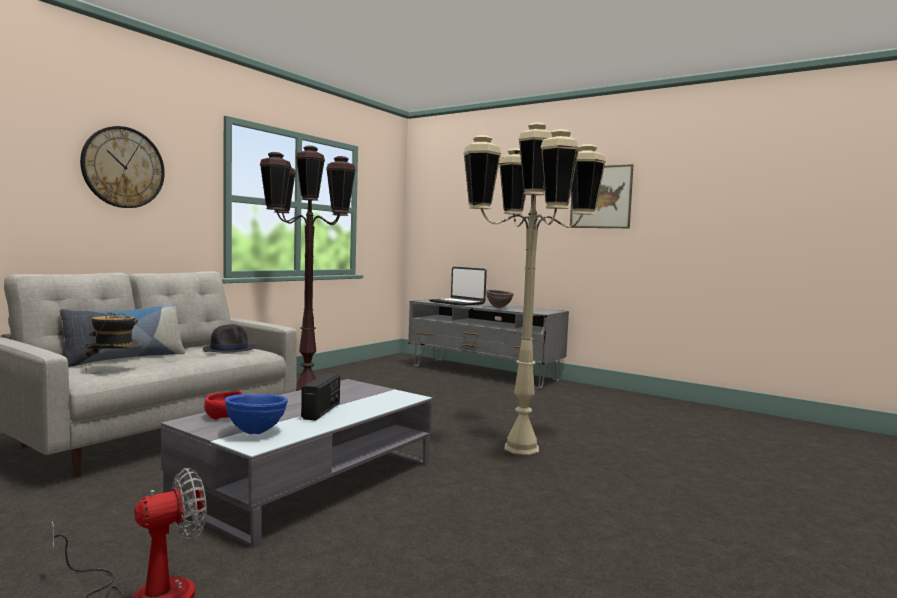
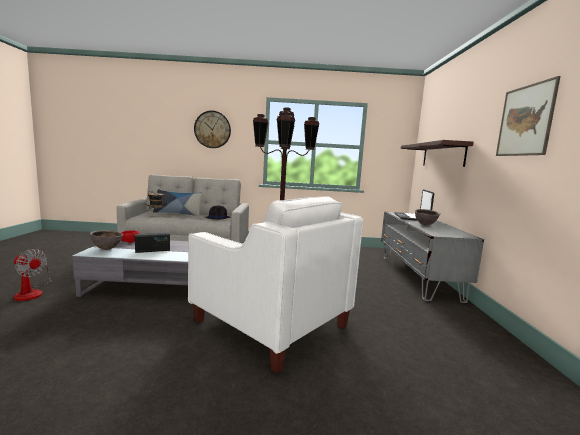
camera: 55 degrees right, 5 degrees up
(256, 432) = (107, 249): blue bowl -> brown bowl
(474, 224) = (443, 155): none -> shelf
(522, 449) = (270, 323): beige floor lamp -> white armchair

